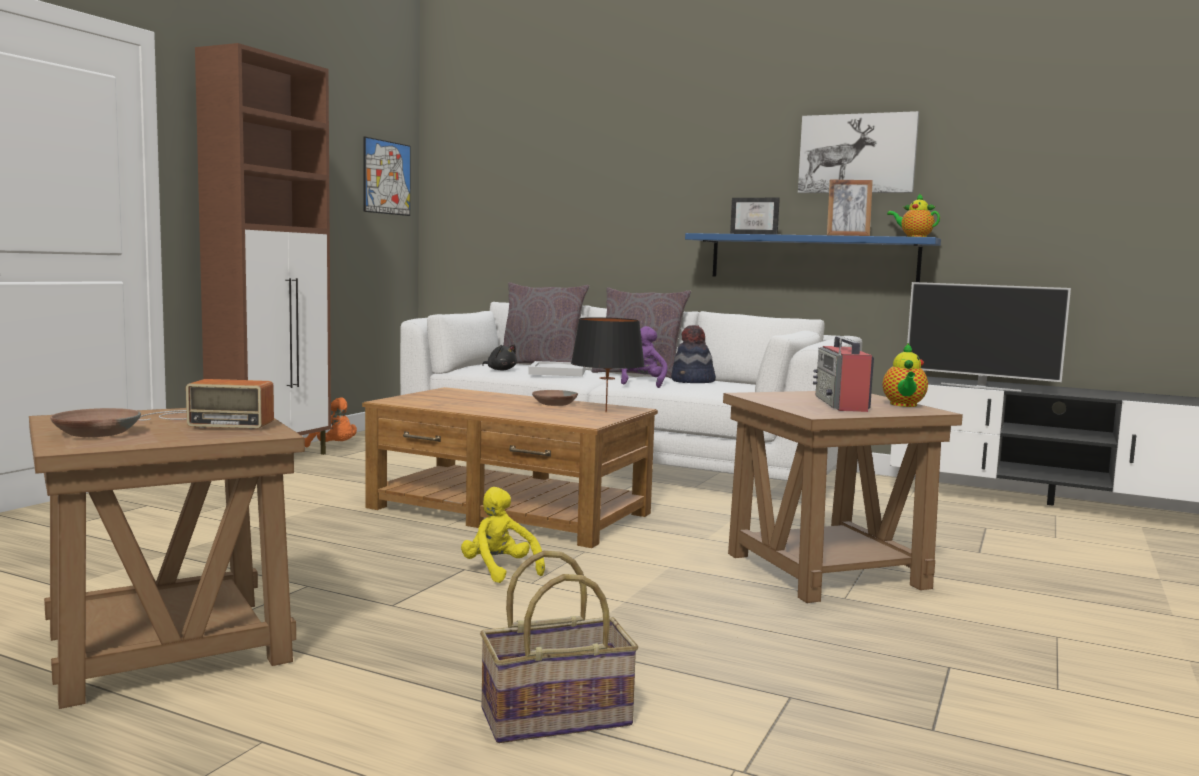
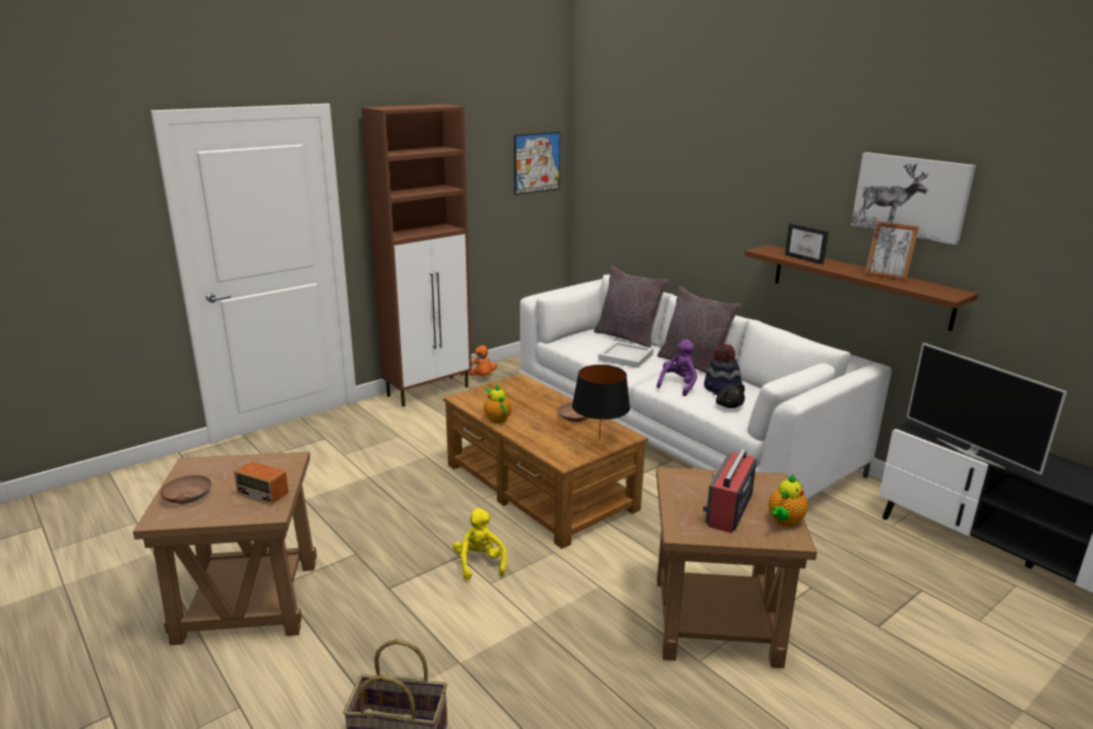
camera: 25 degrees right, 15 degrees up
(500, 370) = (586, 347): black plush toy -> black plush toy (728, 405)
(812, 258) = (859, 285): blue shelf -> brown shelf
(914, 237) = (948, 290): teapot -> teapot (497, 418)

